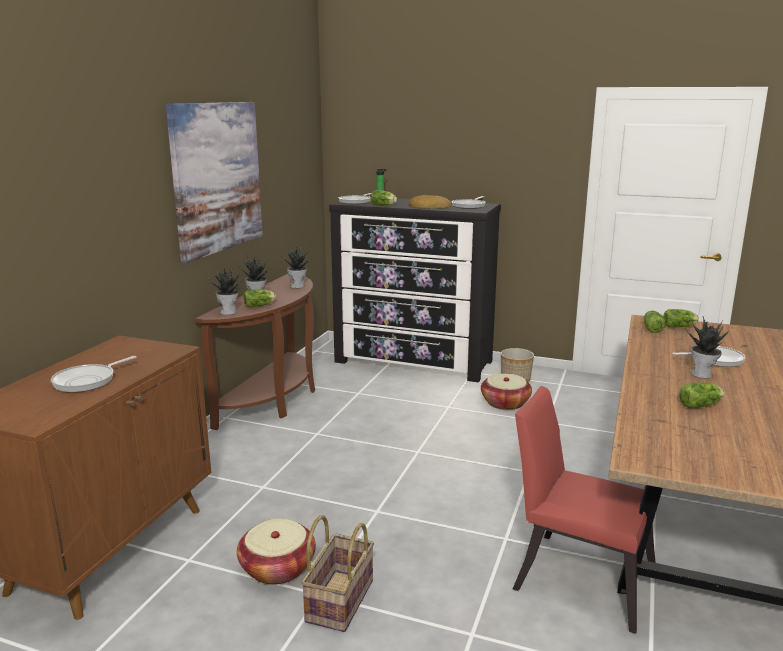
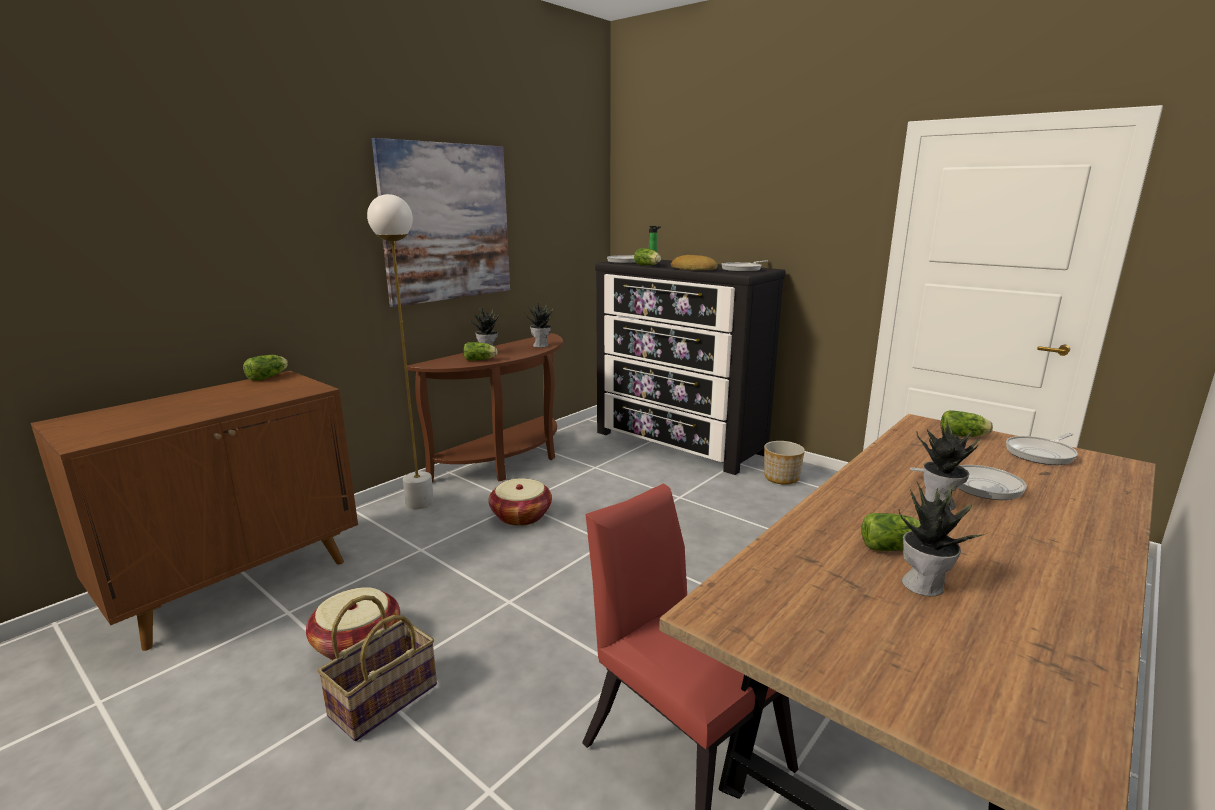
camera: 20 degrees right, 0 degrees up
(88, 381) = (193, 408): frying pan -> frying pan (1042, 454)
(223, 449) = (420, 503): none -> white floor lamp
(229, 312) = (443, 363): potted plant -> potted plant (924, 585)
(505, 403) = (749, 503): basket -> basket (521, 516)
(652, 328) = (920, 433): lettuce -> lettuce (269, 377)

